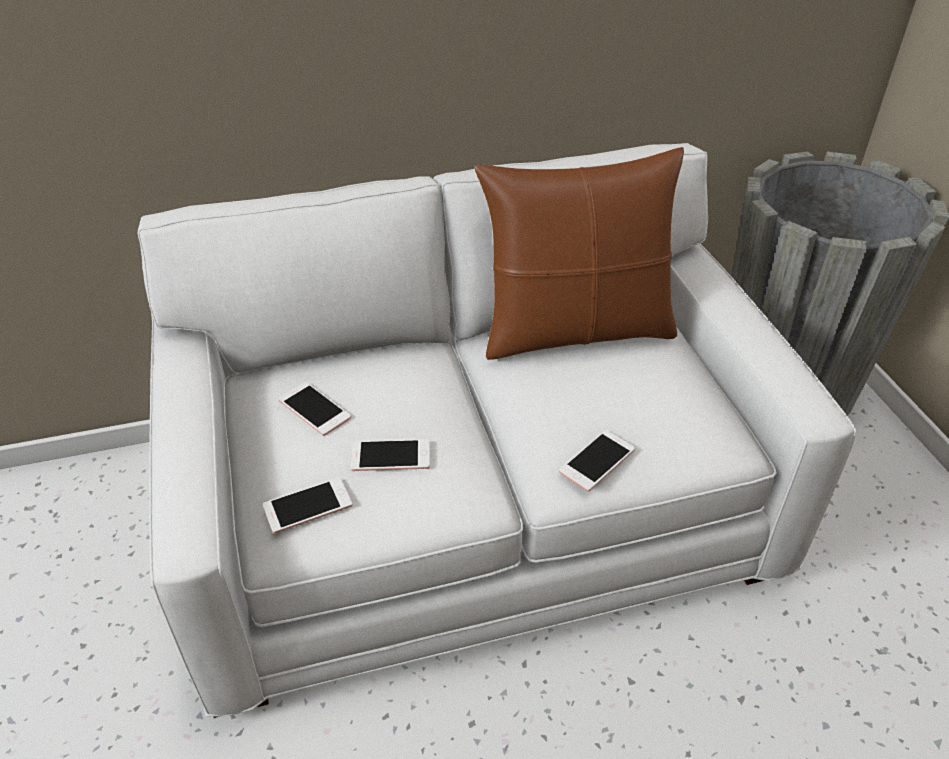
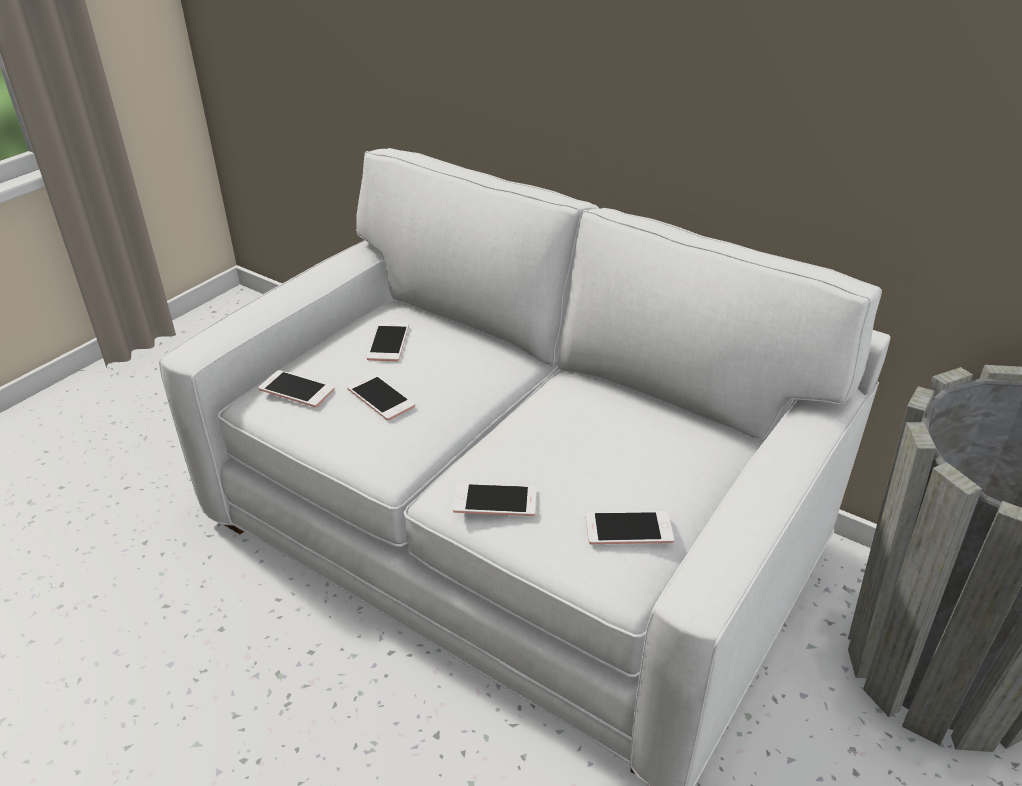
camera: 50 degrees right, 5 degrees down
(575, 331) = (642, 413): brown pillow -> none
(692, 411) = (629, 529): none -> phone

